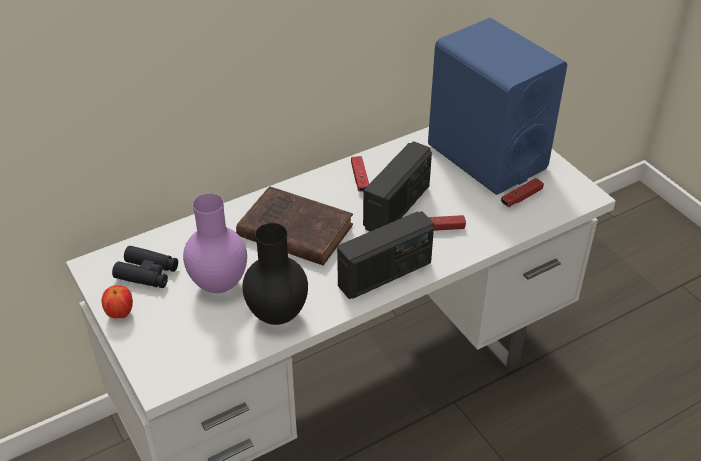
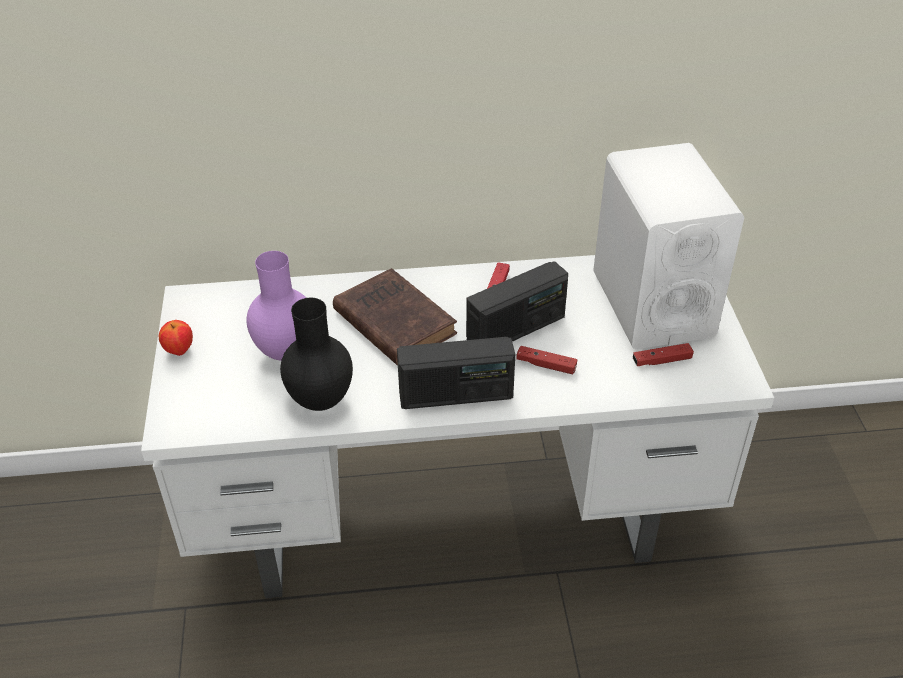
camera: 25 degrees right, 0 degrees up
(147, 273) = (228, 320): black binoculars -> none
(486, 156) = (652, 304): blue speaker -> white speaker

